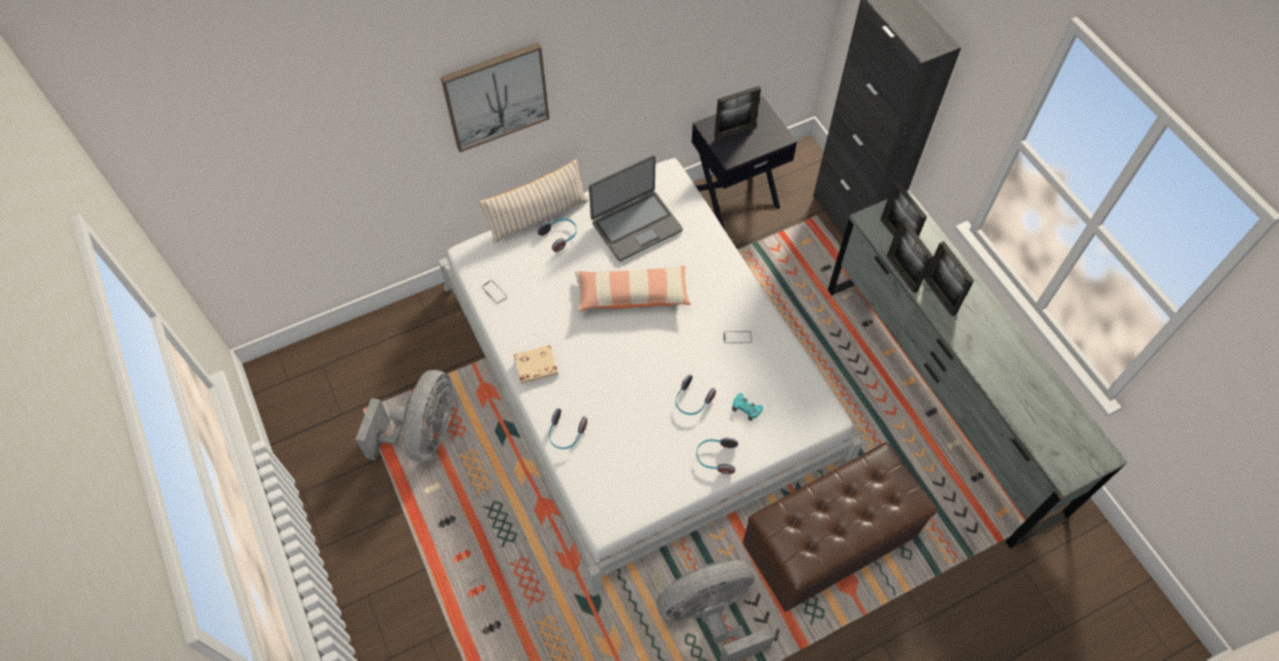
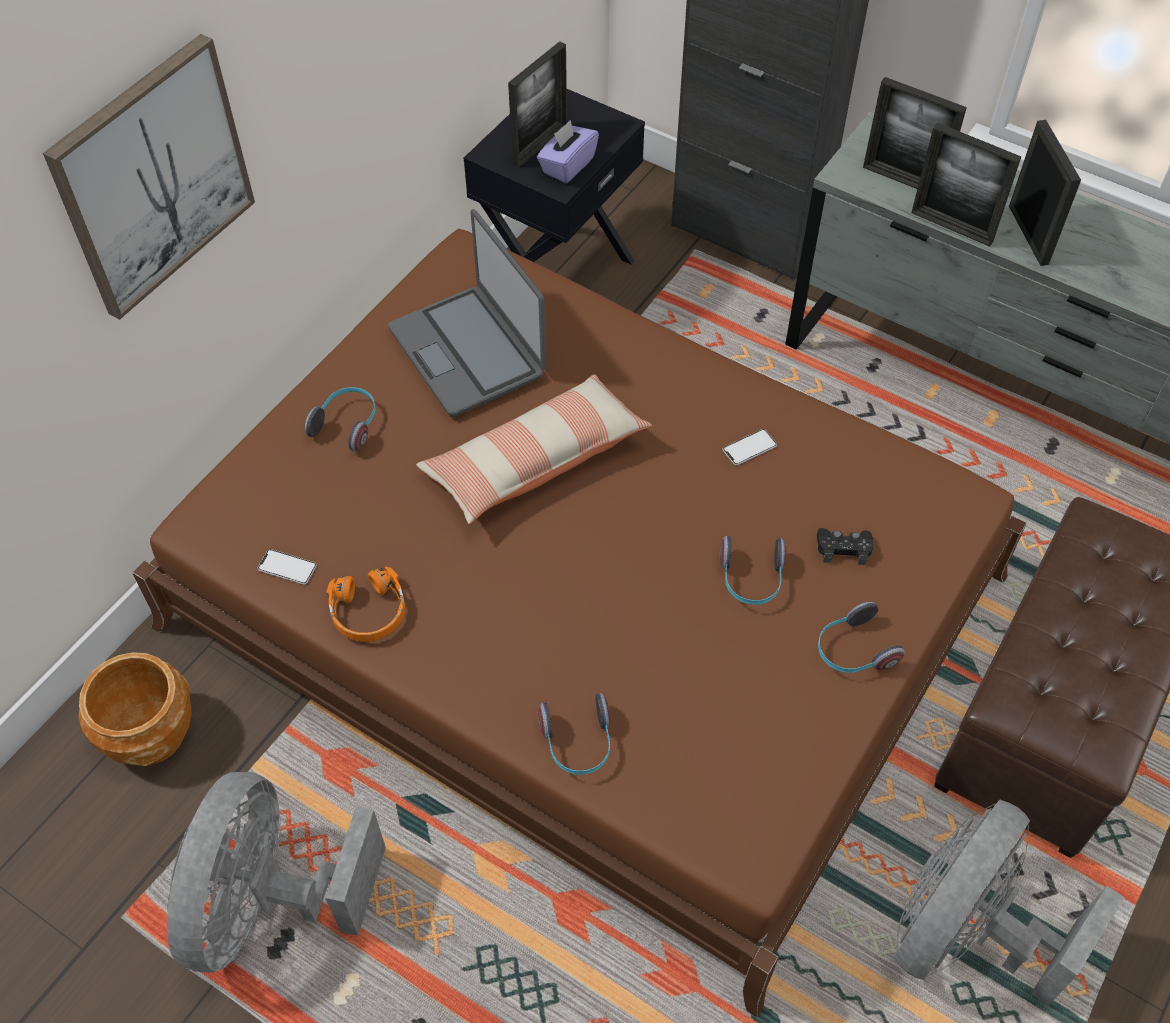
camera: 30 degrees left, 5 degrees down
(417, 336) = (151, 734): none -> brown planter
(424, 435) = (272, 902): grey fan -> grey fan turned 150 degrees counterclockwise
(515, 330) = (369, 612): none -> orange headphones
(535, 367) = (447, 657): beige book -> none
(537, 216) = (285, 410): beige pillow -> none
(636, 226) = (468, 351): laptop -> laptop turned 120 degrees clockwise
(639, 373) = (585, 602): white bed -> brown bed
(740, 150) = (567, 166): none -> purple tissue box
(746, 408) = (843, 548): turquoise game controller -> black game controller
(939, 296) = (1028, 235): picture frame -> picture frame turned 135 degrees counterclockwise

